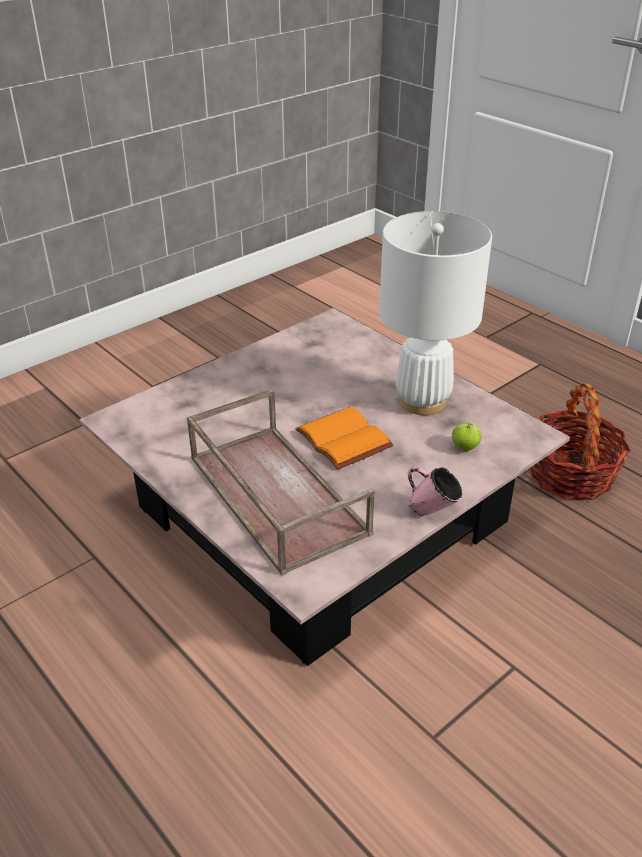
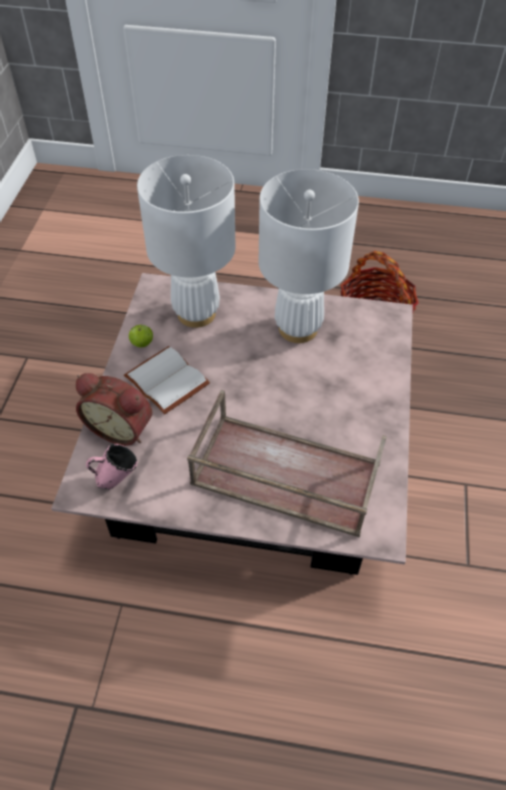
camera: 40 degrees left, 15 degrees up
(188, 396) = (121, 427): none -> alarm clock
(259, 384) = (164, 381): none -> white book
(340, 440) = (278, 396): orange book -> none
(343, 352) = (196, 313): none -> white table lamp
(431, 512) = (395, 420): pink mug -> pink mug (116, 479)
(465, 447) = (362, 352): apple -> apple (142, 344)

